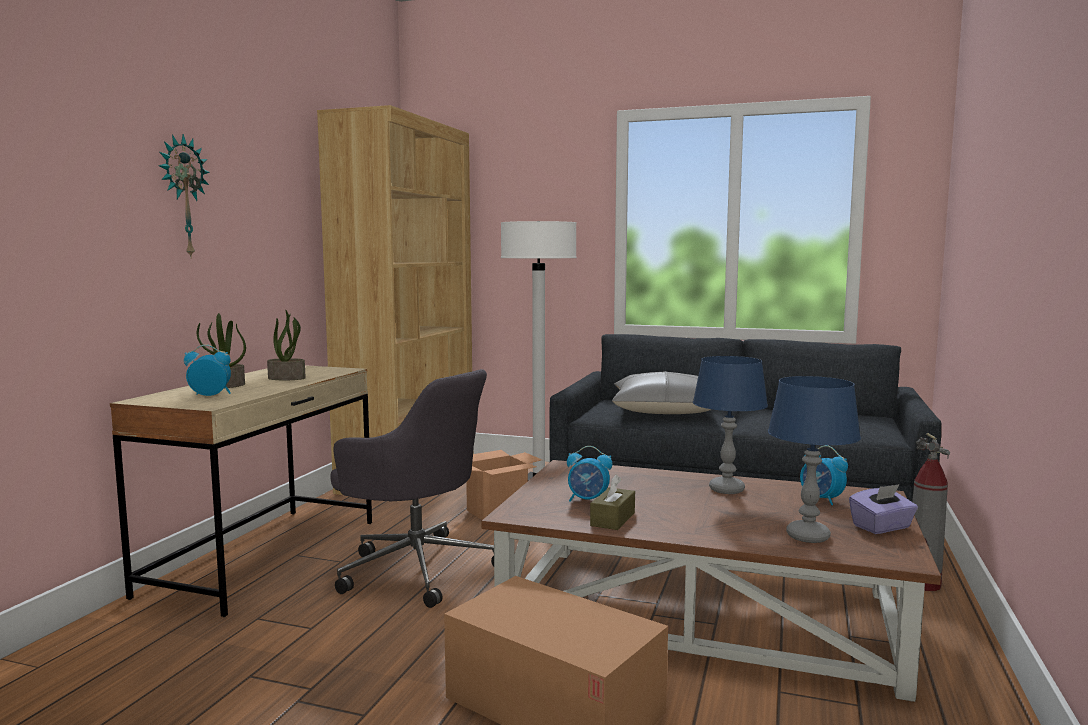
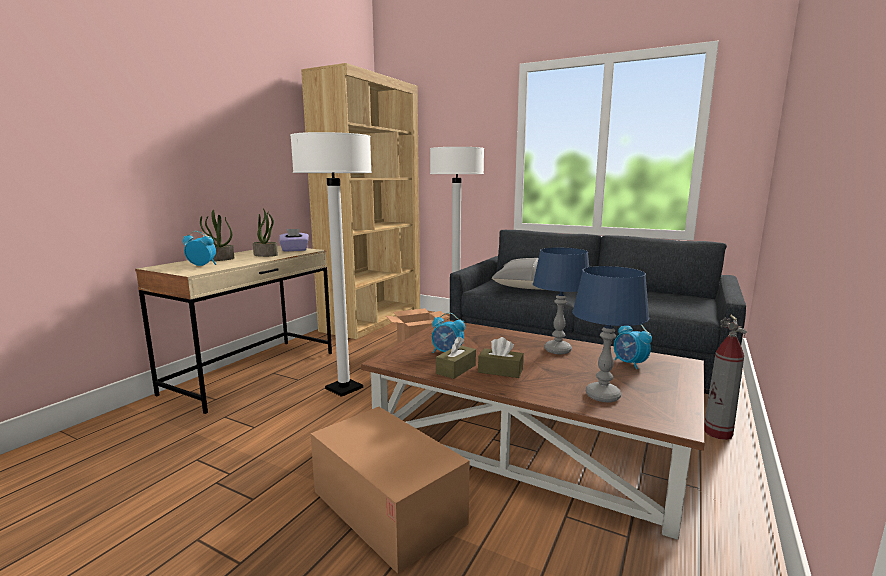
camera: 10 degrees right, 5 degrees up
(182, 197) = (191, 129): wall clock -> none
(416, 568) = (344, 388): grey office chair -> white floor lamp
(670, 517) = (500, 371): none -> brown tissue box
(882, 527) = (670, 392): purple tissue box -> purple tissue box (294, 250)

